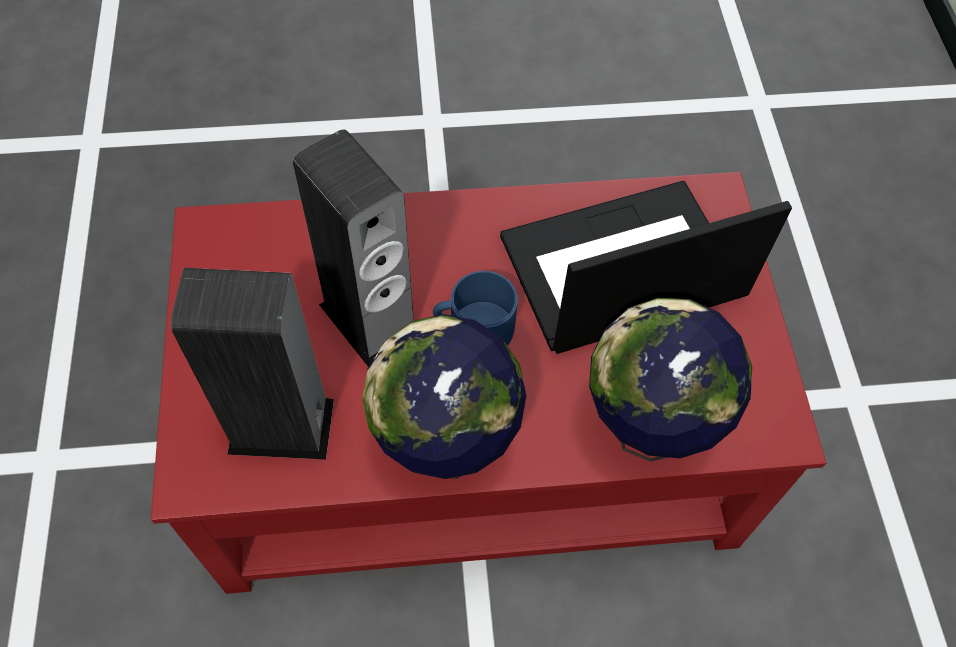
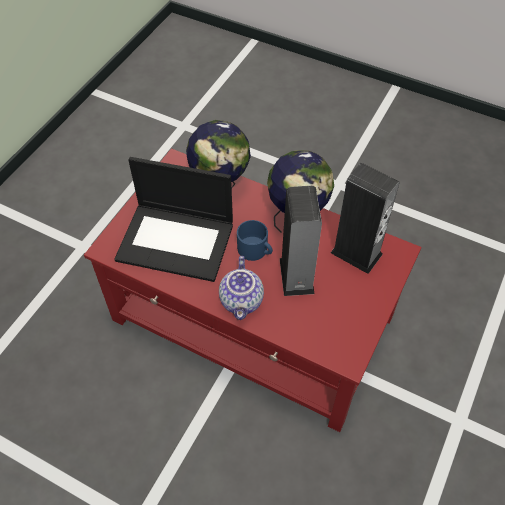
camera: 145 degrees left, 5 degrees down
(431, 230) = (242, 301): none -> teapot

